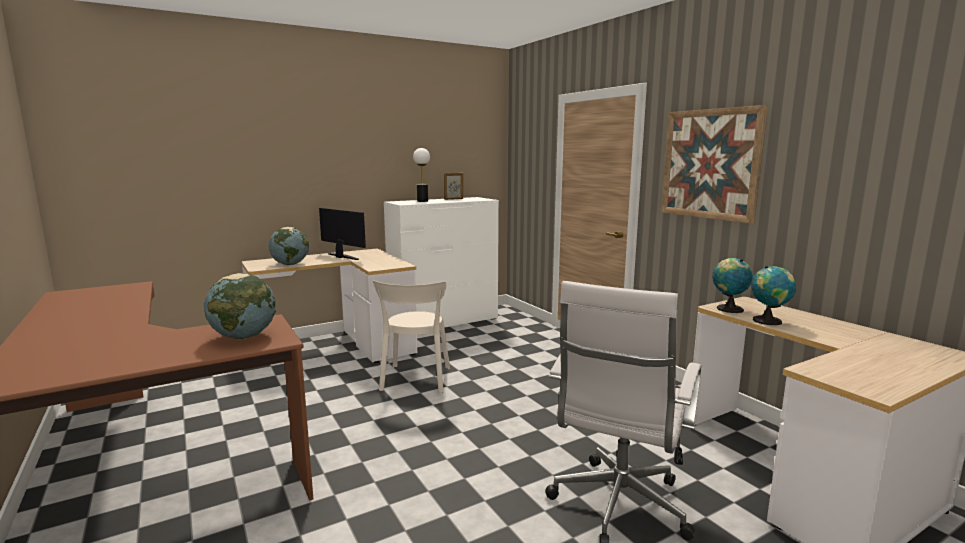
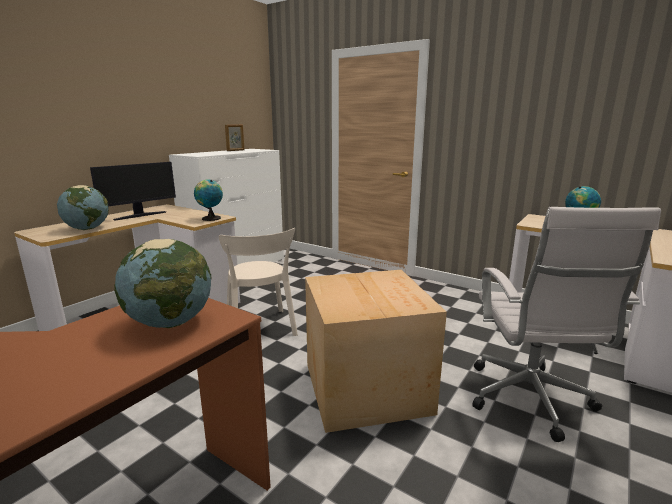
camera: 25 degrees left, 5 degrees up
(341, 257) = (140, 215): monitor -> monitor turned 120 degrees clockwise
(422, 201) = (210, 153): table lamp -> none
(462, 450) = (367, 386): none -> cardboard box
(710, 164) = (495, 109): picture -> none
(728, 309) = (538, 224): globe -> globe (210, 218)

